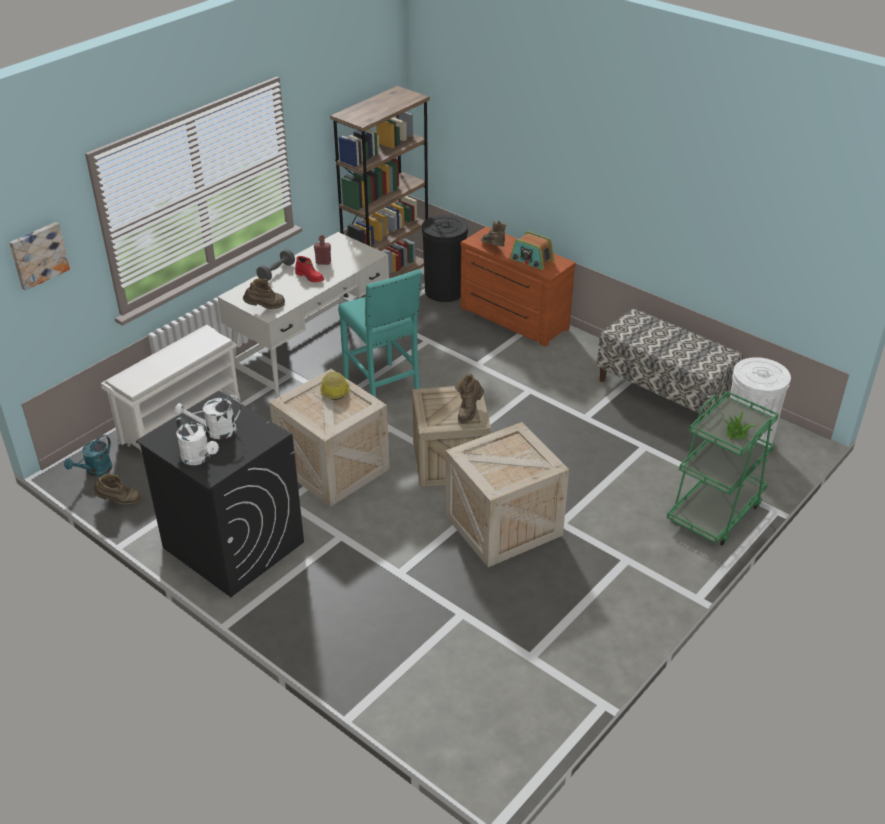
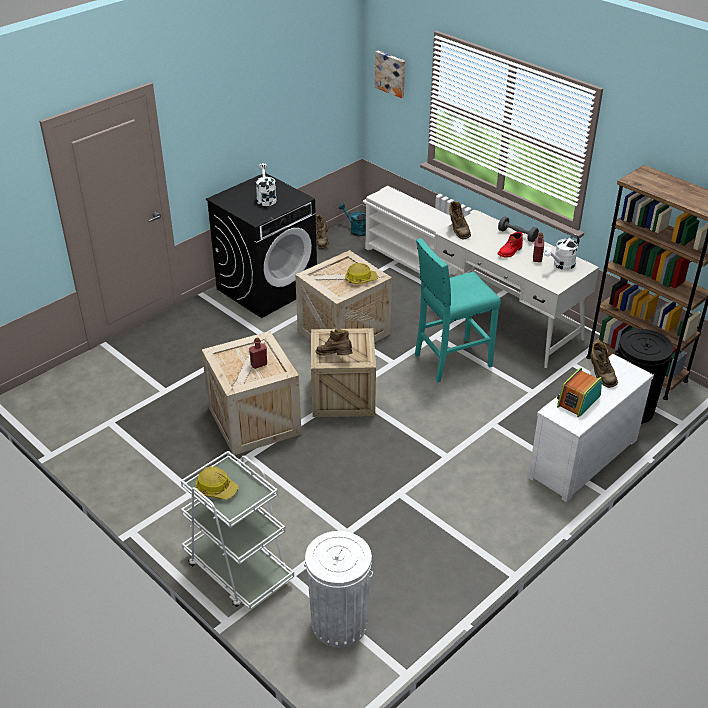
camera: 95 degrees right, 0 degrees up
(199, 458) = (238, 194): white watering can -> white watering can (561, 265)
(494, 248) = (600, 375): brown boot -> brown boot turned 90 degrees clockwise
(509, 452) = (259, 364): none -> red bottle
(512, 319) = (580, 457): brown dresser -> white dresser
(664, 391) = (442, 567): bench -> none
(715, 511) = (238, 570): green cart -> white cart
(736, 432) = (216, 489): potted plant -> hard hat

